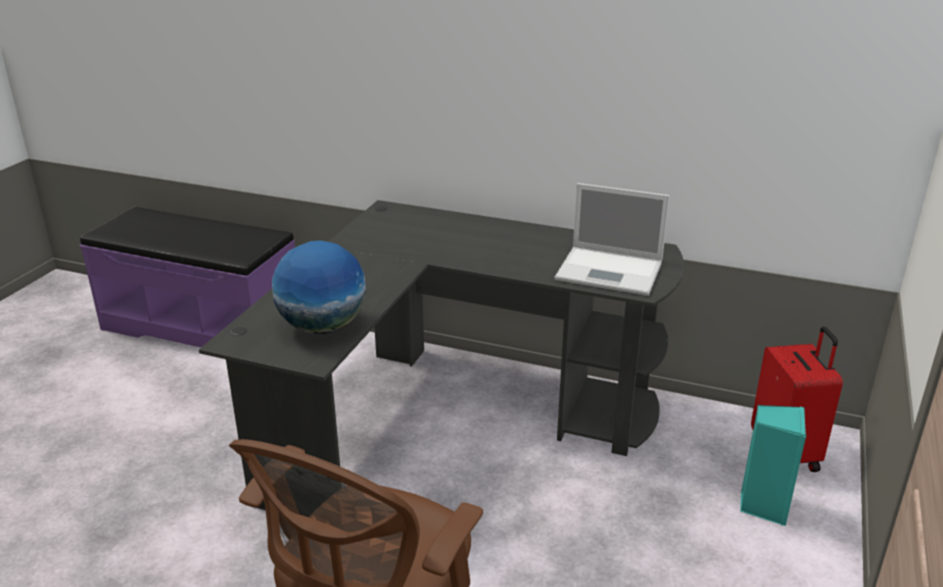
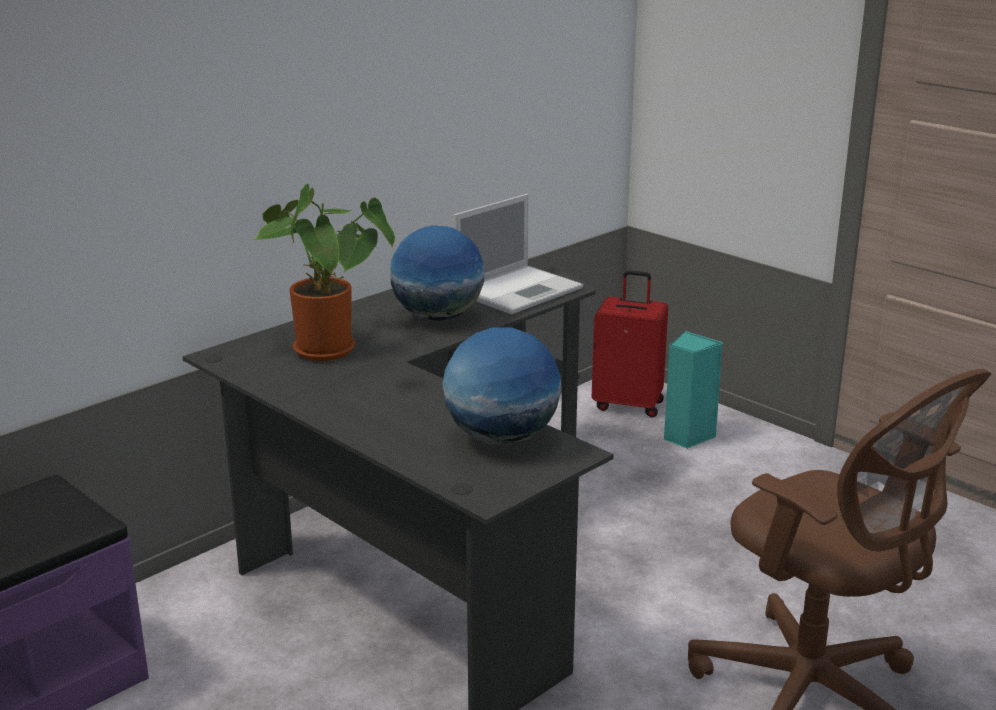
camera: 65 degrees left, 5 degrees down
(421, 237) = (331, 352): none -> potted plant
(519, 255) = (438, 317): none -> globe

